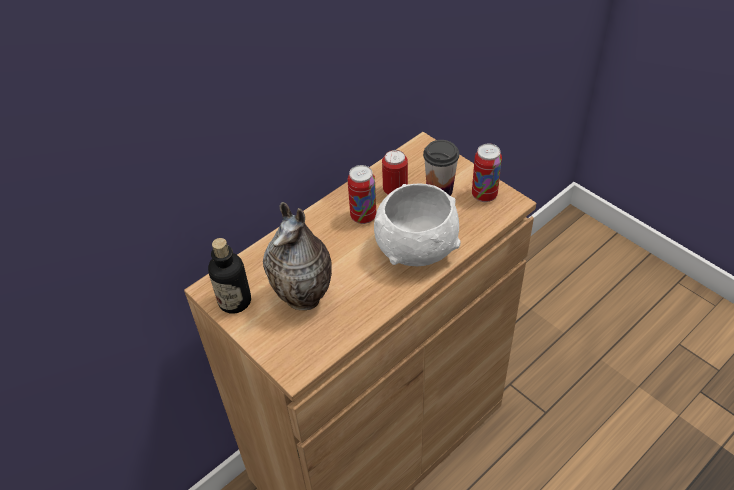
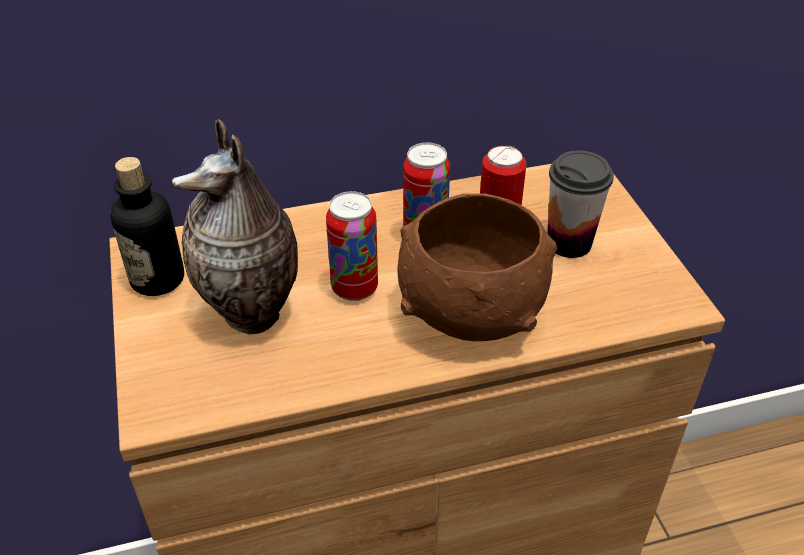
camera: 25 degrees right, 5 degrees down
(415, 249) = (470, 311): white bowl -> brown bowl
(484, 195) = (639, 275): can -> can (354, 288)

